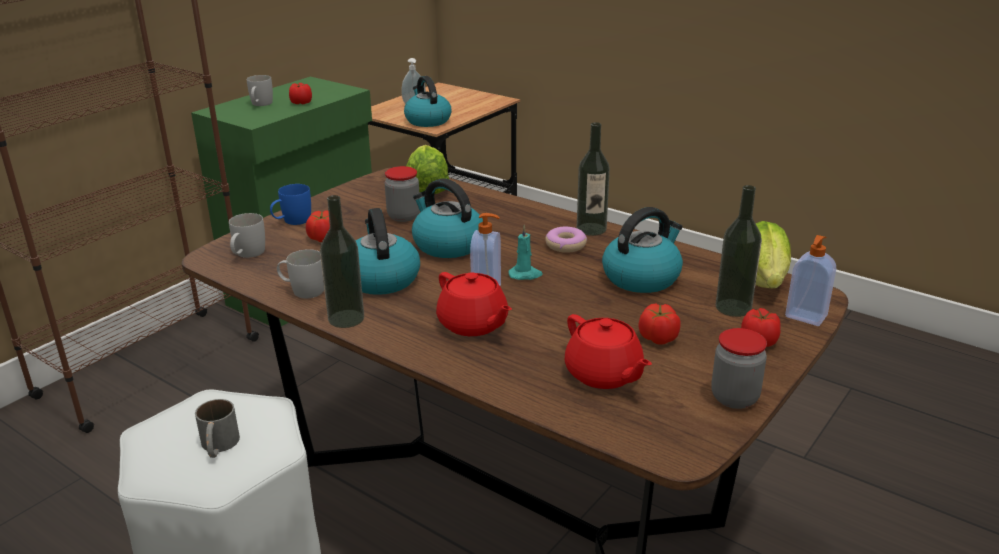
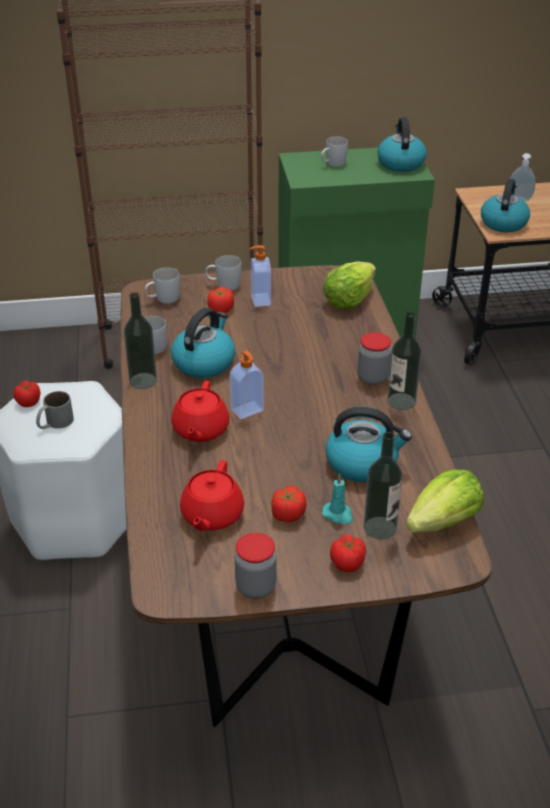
camera: 45 degrees right, 10 degrees up
(292, 221) = (223, 285): blue mug -> white mug
(301, 103) = (363, 174): tomato -> tomato (29, 402)
(403, 216) = (295, 317): jar -> jar (373, 378)
(447, 245) = (283, 358): kettle -> kettle (400, 163)
(525, 275) = (291, 412): turquoise candle -> turquoise candle (338, 515)
(566, 245) = (358, 404): donut -> none
(805, 317) = (417, 570): soap dispenser -> soap dispenser (260, 300)

